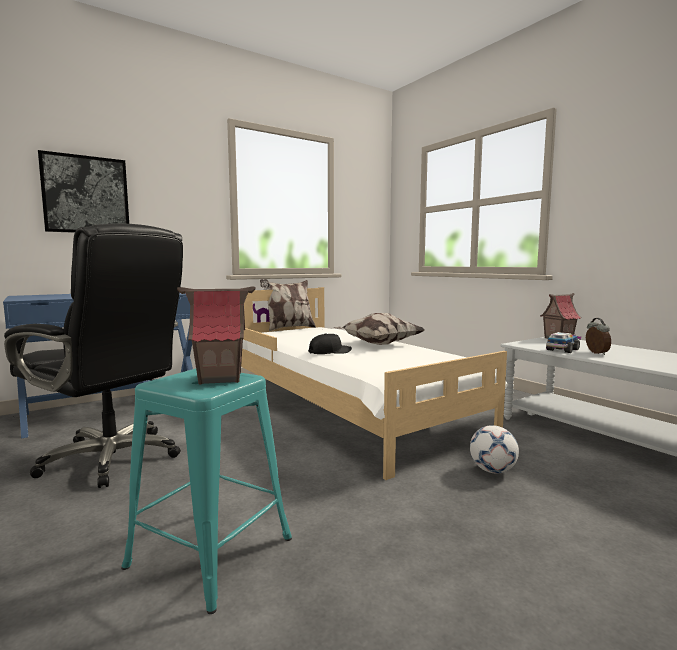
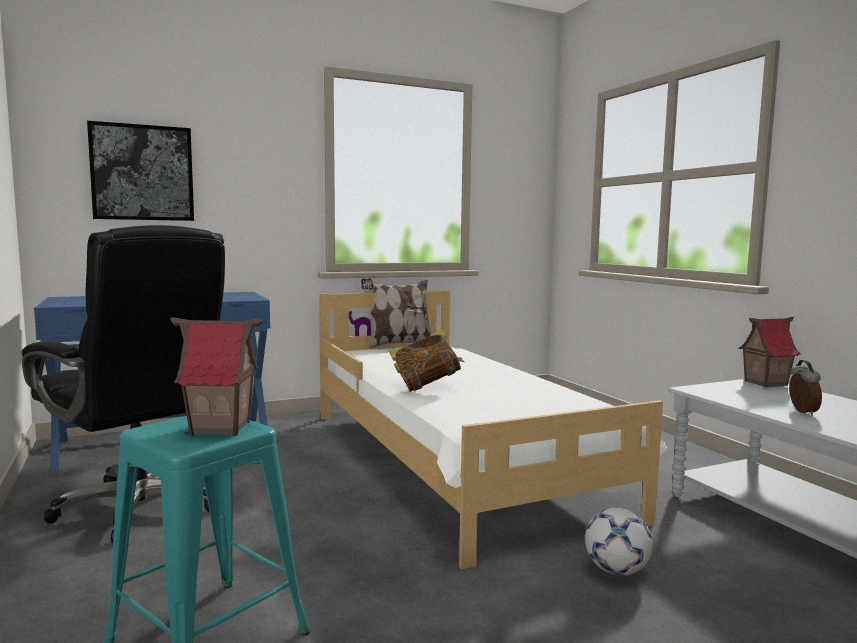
camera: 10 degrees right, 0 degrees up
(330, 352) = (426, 386): black cap -> book
(377, 344) = (499, 377): pillow -> none
(563, 349) = (755, 402): toy truck -> none

